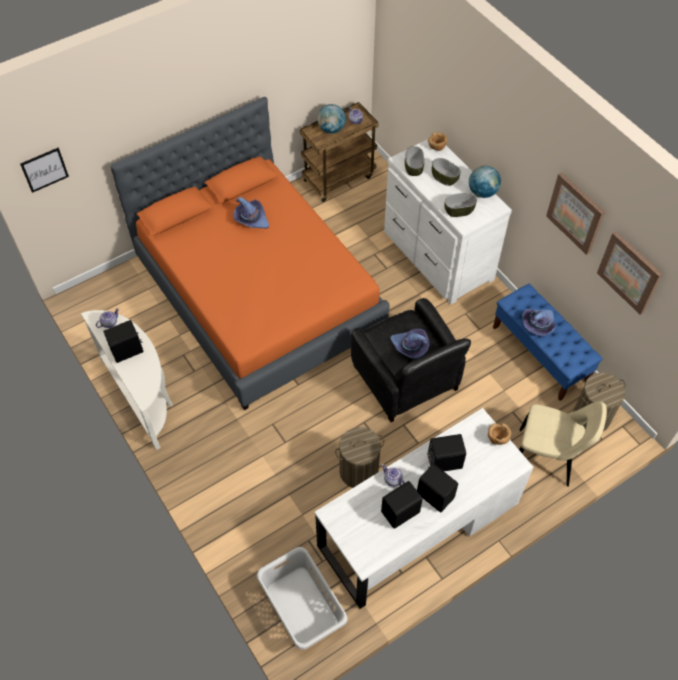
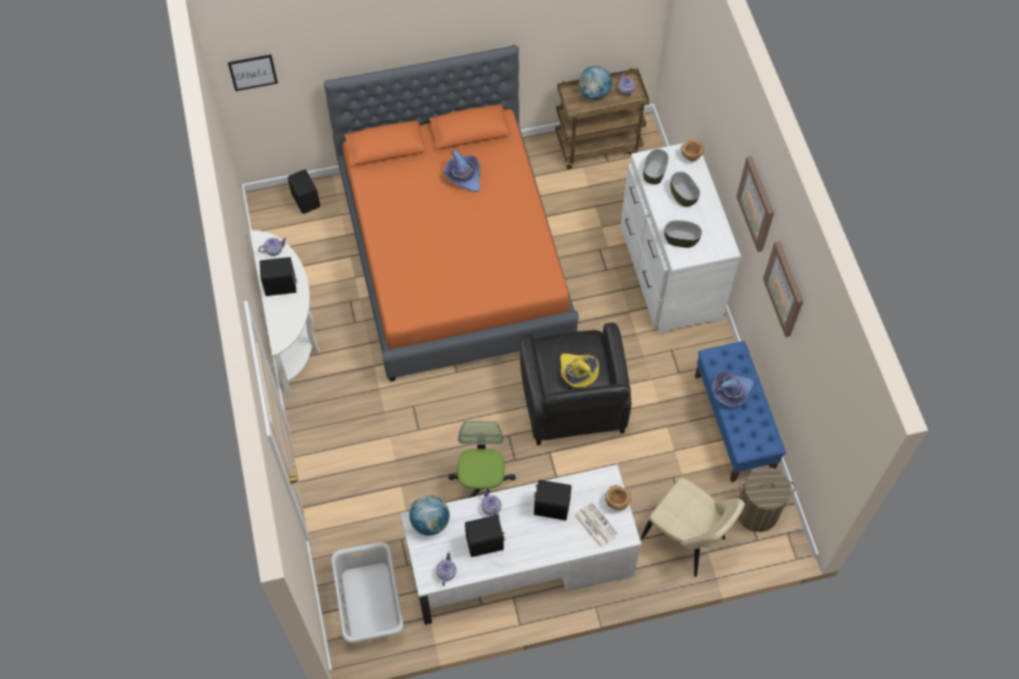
camera: 20 degrees right, 5 degrees up
(359, 471) = (481, 485): laundry basket -> office chair
(377, 550) = (446, 572): none -> teapot
(410, 347) = (577, 372): purple hat -> yellow hat
(435, 494) = (527, 537): black speaker -> black speaker (306, 200)
(482, 192) = (717, 226): globe -> globe (430, 522)
(488, 464) = (595, 525): none -> newspaper
(629, 272) = (813, 373): picture -> picture (757, 204)

